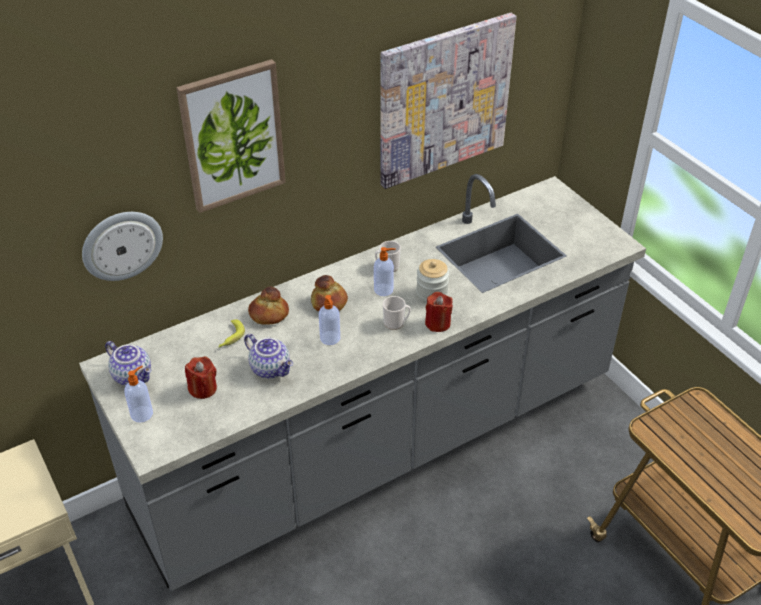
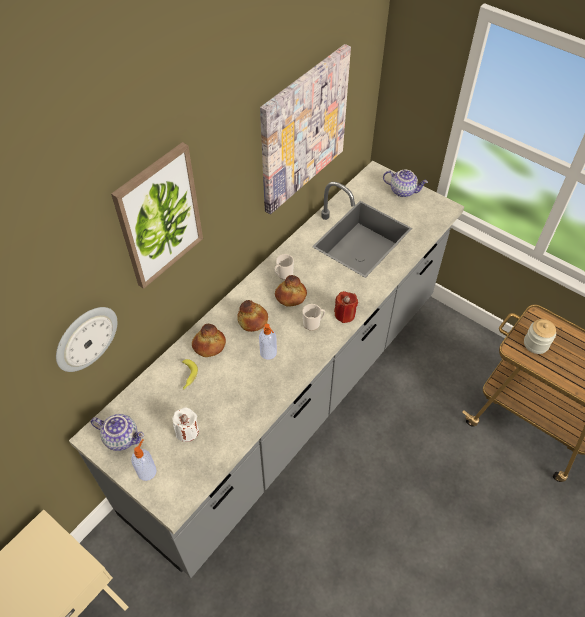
camera: 20 degrees left, 10 degrees up
(203, 388) = (187, 431): red candle -> white candle
(271, 368) = (234, 395): teapot -> teapot (403, 191)
(384, 290) = (290, 296): soap dispenser -> bread
(432, 294) = (328, 290): jar -> jar (536, 344)

